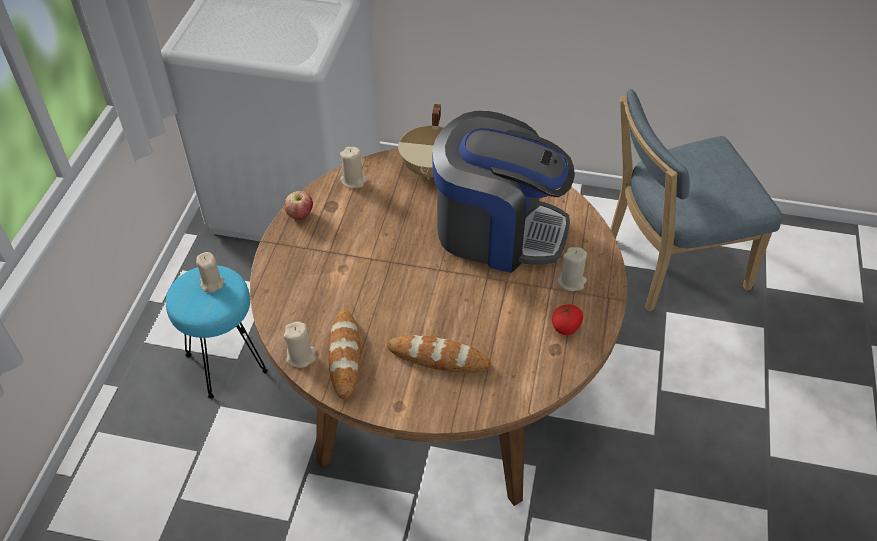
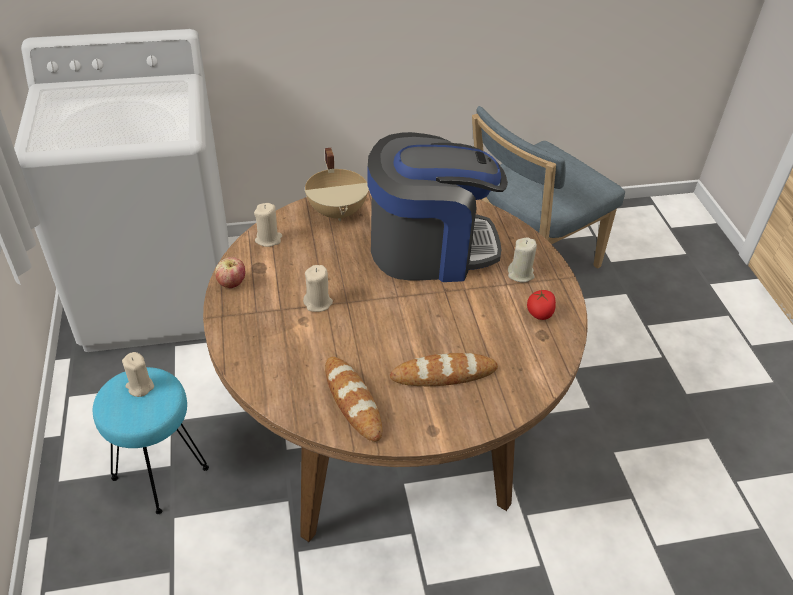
camera: 25 degrees left, 5 degrees down
(301, 356) = (308, 415): beige candle -> beige candle (318, 303)

